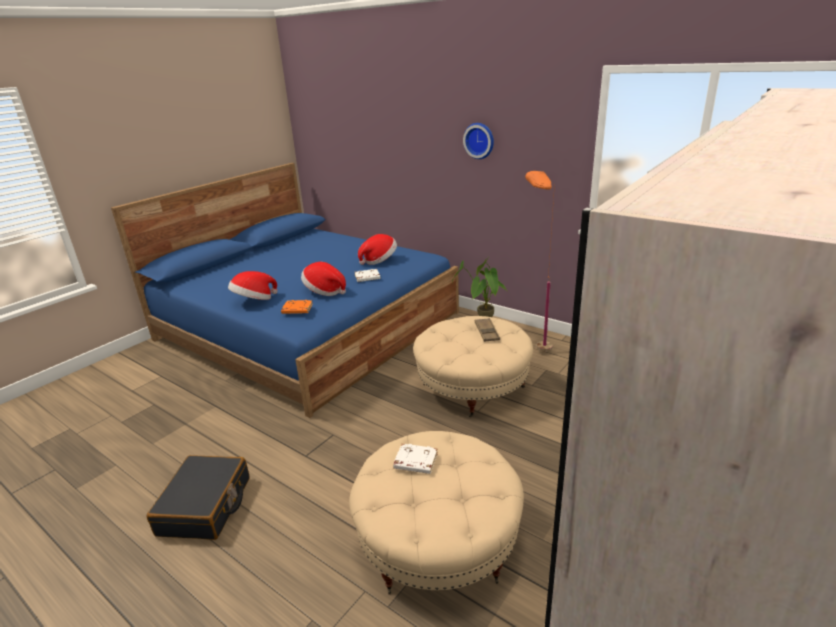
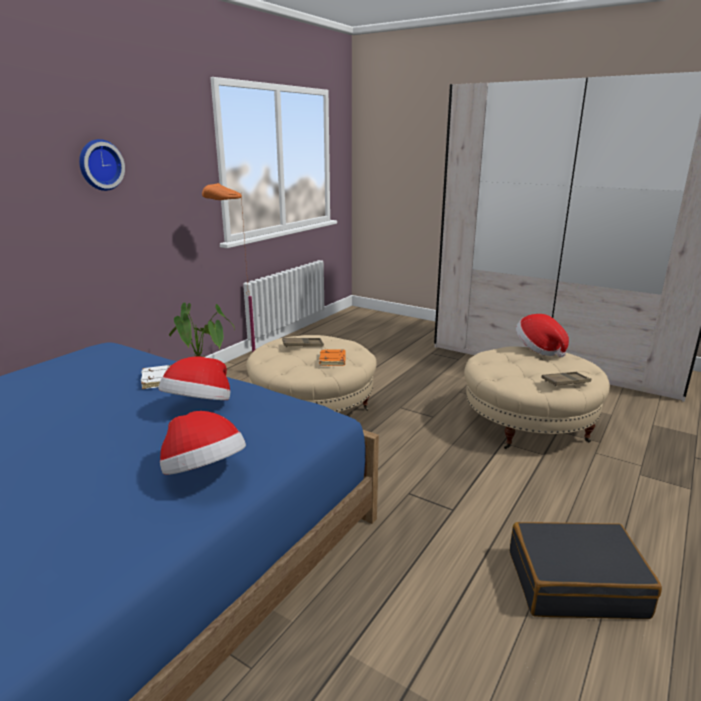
camera: 95 degrees left, 5 degrees down
(297, 310) = (276, 415): orange book -> orange book (333, 360)
(379, 260) = (86, 376): hat -> hat (538, 349)
(380, 492) = (565, 382): none -> brown tray
(415, 462) = (521, 371): white book -> none

